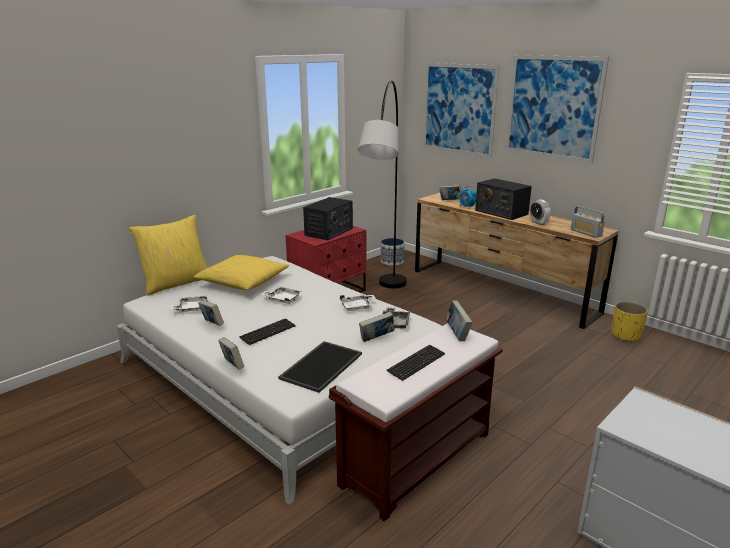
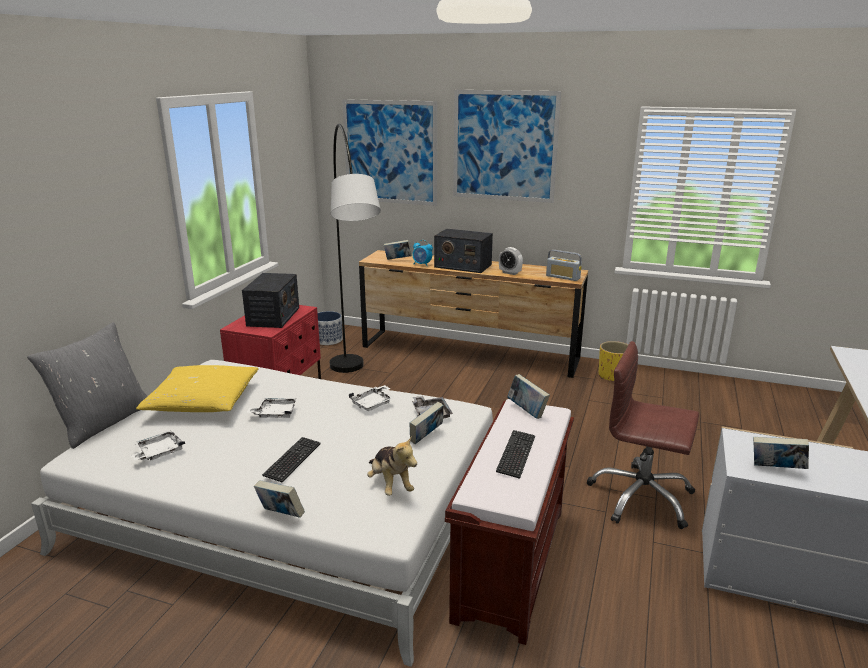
camera: 25 degrees left, 0 degrees up
(176, 283) = (103, 422): yellow pillow -> grey pillow
(212, 324) = (206, 467): book -> book (776, 469)
(321, 365) = (390, 485): tray -> plush toy
(574, 442) = (641, 497): none -> brown office chair

